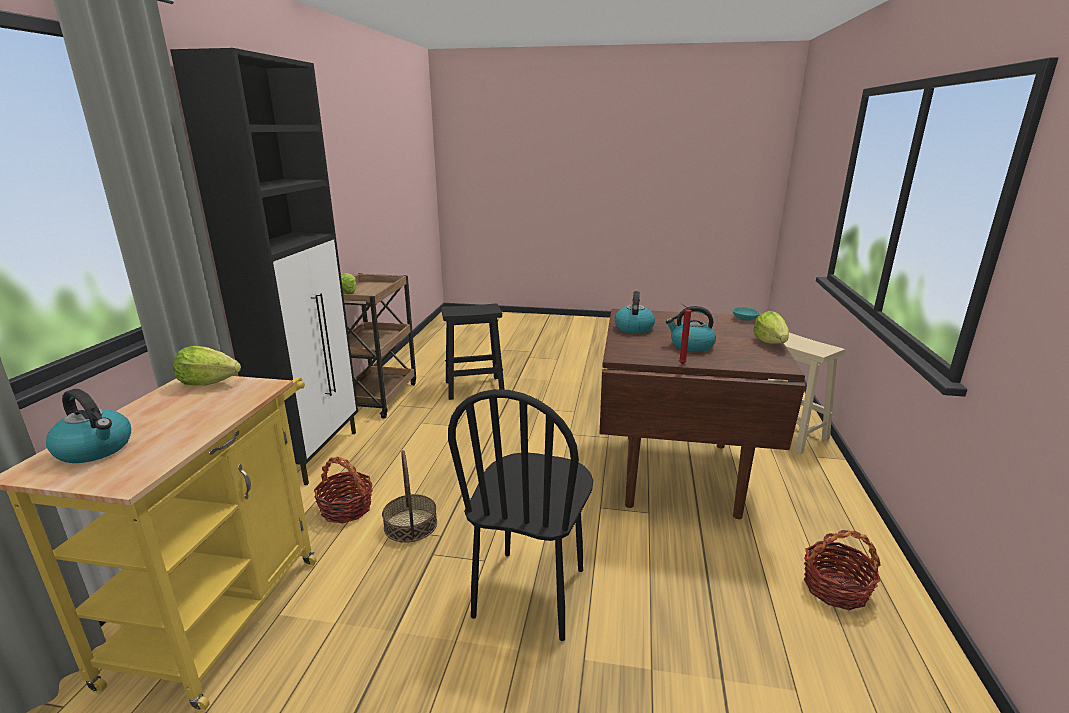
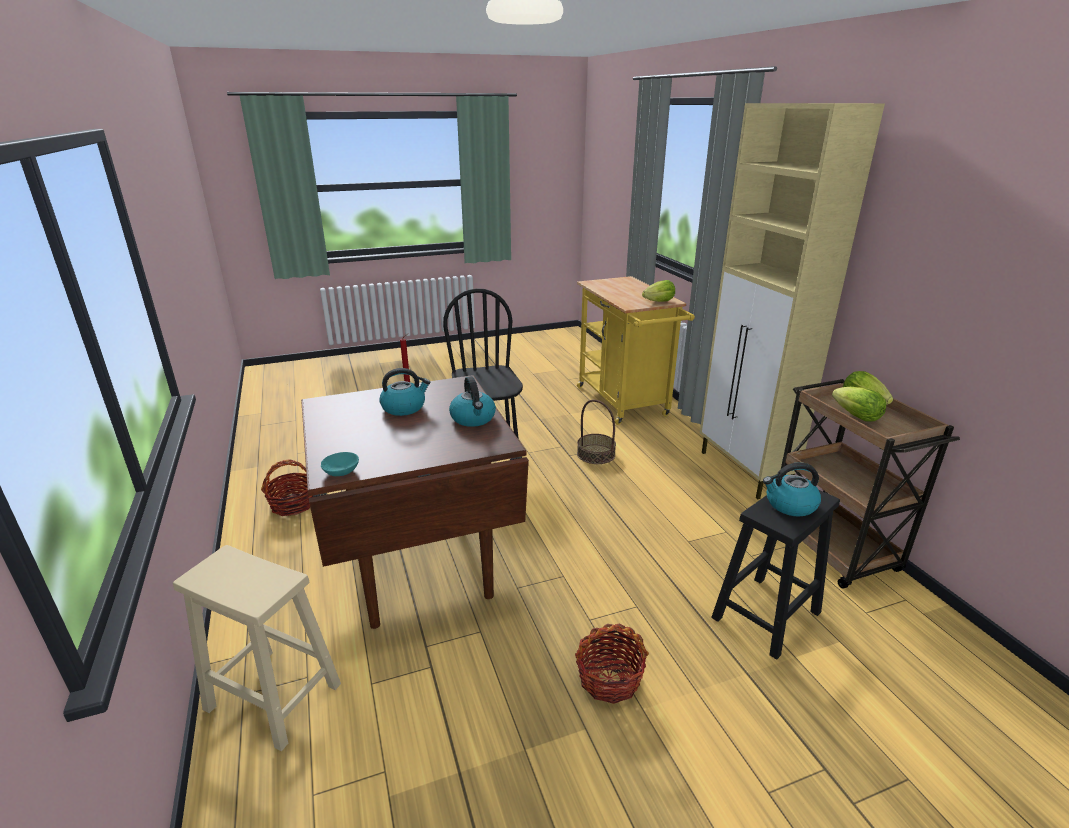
camera: 150 degrees right, 5 degrees up
(96, 449) = (625, 284): kettle -> kettle (789, 505)
(315, 454) = (744, 471): black cabinet -> beige cabinet
(346, 509) = (649, 449): basket -> basket (609, 678)
(770, 342) = (319, 432): lettuce -> lettuce (856, 416)

